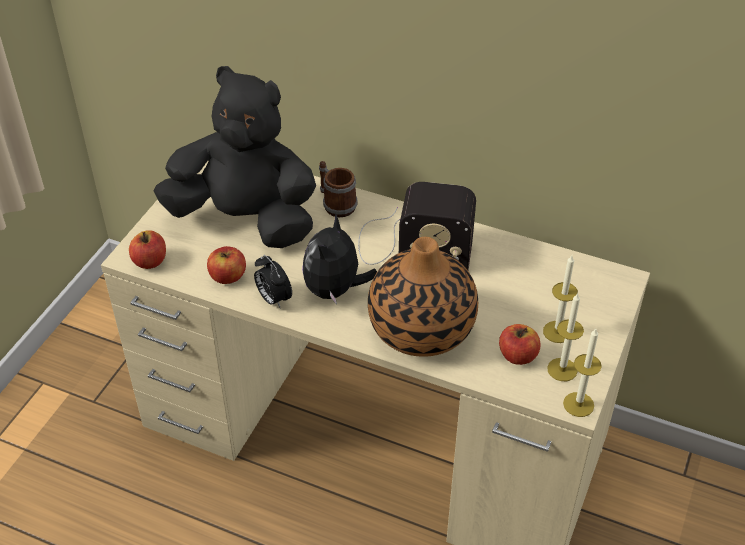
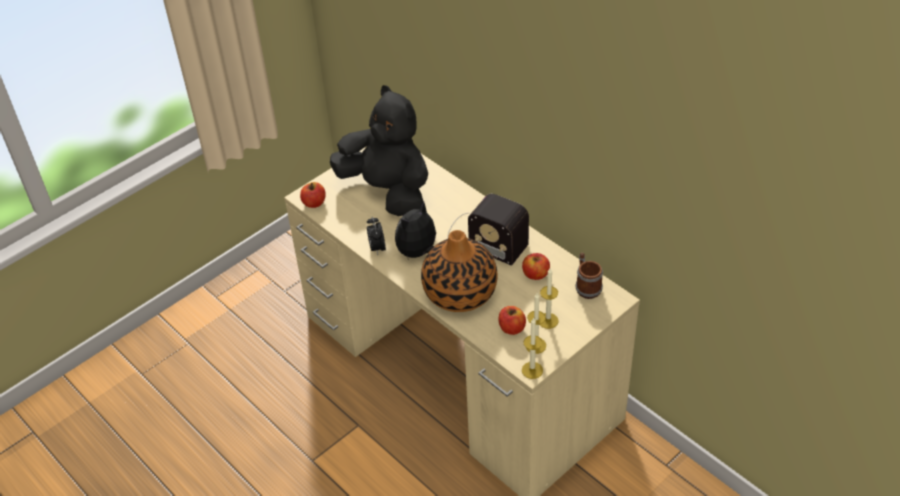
camera: 25 degrees right, 0 degrees up
(228, 276) = (356, 225): apple -> apple (535, 274)
(336, 204) = (451, 195): mug -> mug (586, 286)

